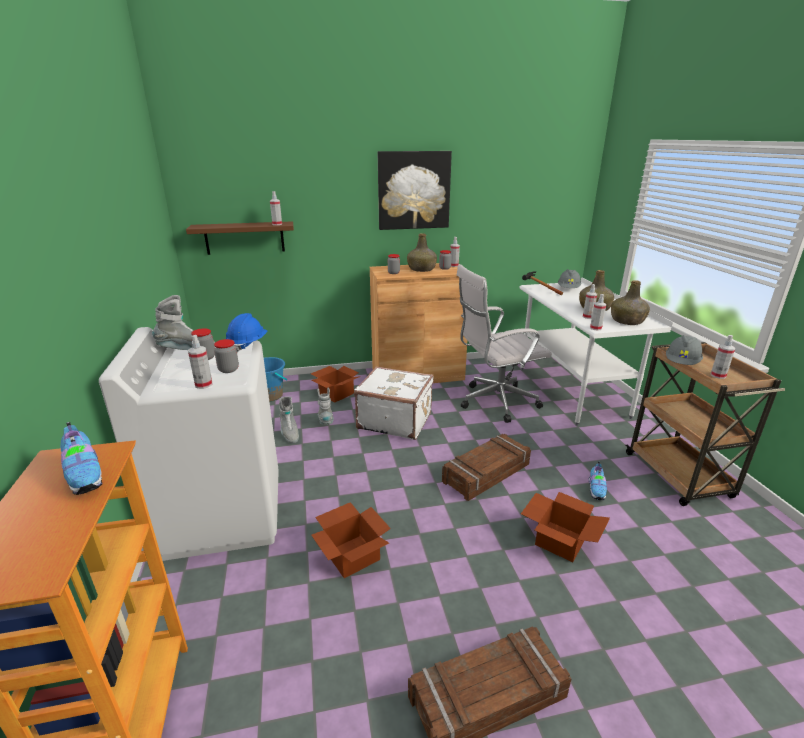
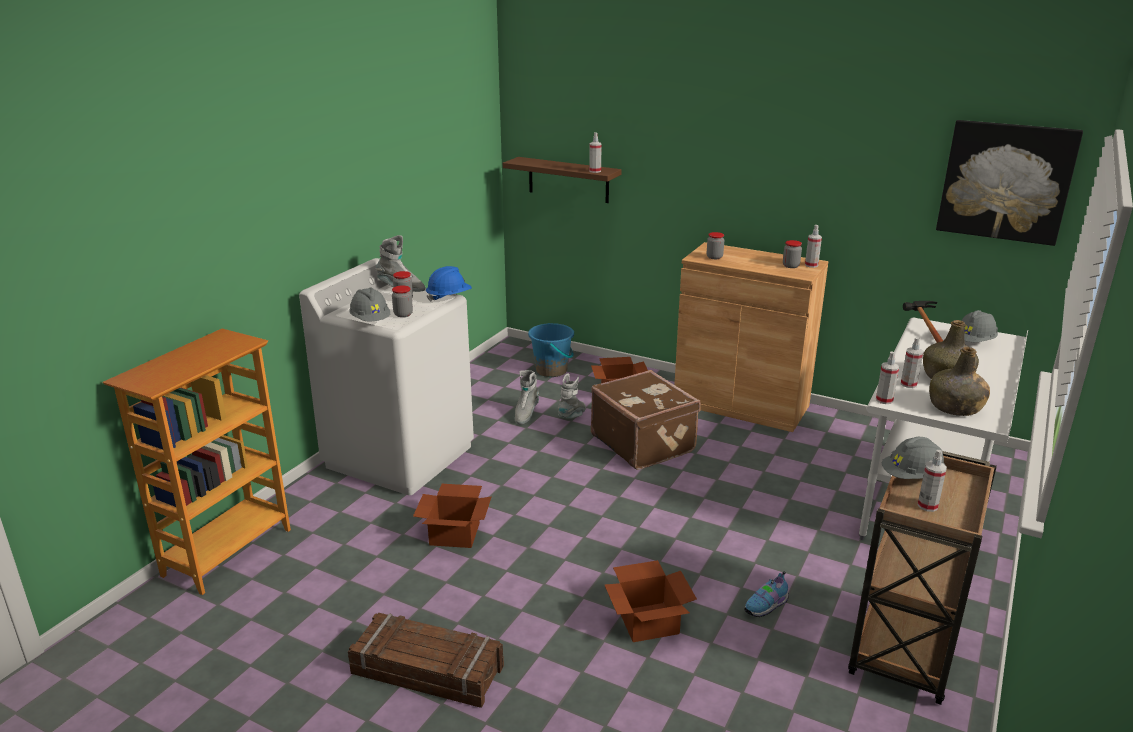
camera: 40 degrees right, 0 degrees up
(85, 476) = (222, 350): shoe -> none
(203, 385) = (371, 320): spray bottle -> grey hard hat
(395, 420) = (643, 443): white suitcase -> brown suitcase
(413, 190) = (776, 151): picture -> picture (1006, 181)
(422, 269) = (758, 261): green bottle -> none
(487, 473) = (666, 533): crate -> none
(494, 402) = (791, 471): white office chair -> none

